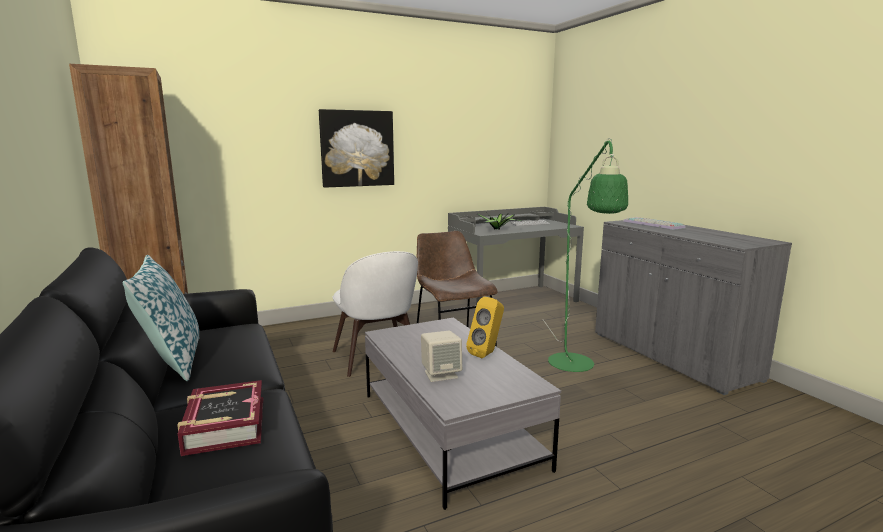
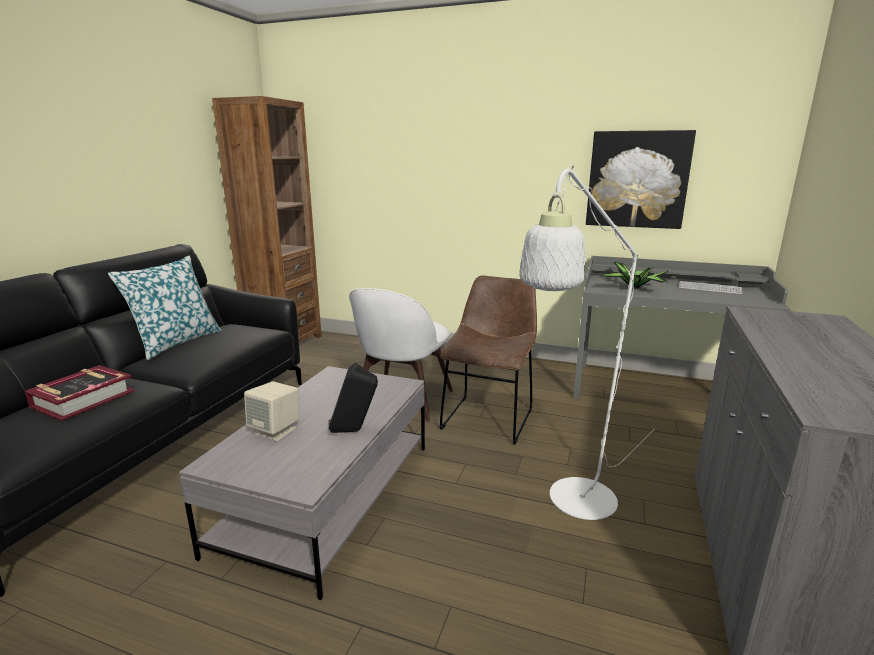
camera: 45 degrees right, 5 degrees up
(357, 148) = (480, 168): picture -> picture (637, 179)
(487, 354) = (354, 431): yellow speaker -> black speaker
(574, 367) = (574, 506): green floor lamp -> white floor lamp
(651, 224) = (799, 328): keyboard -> none

